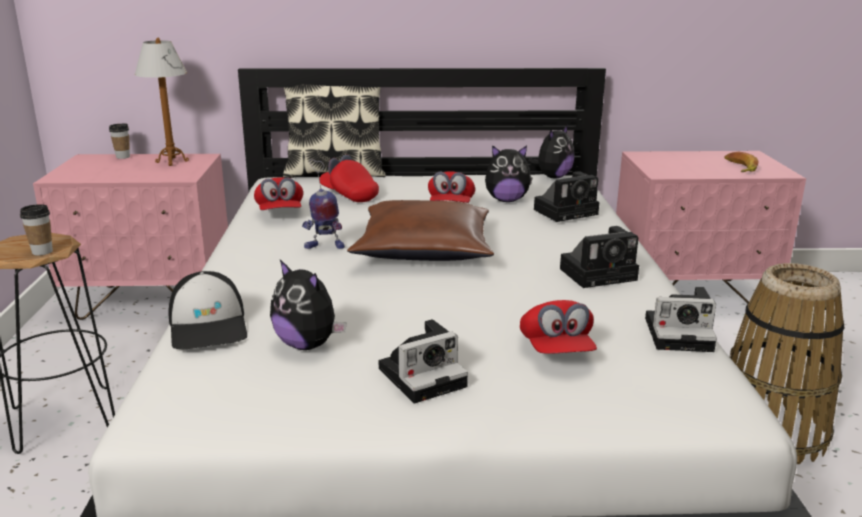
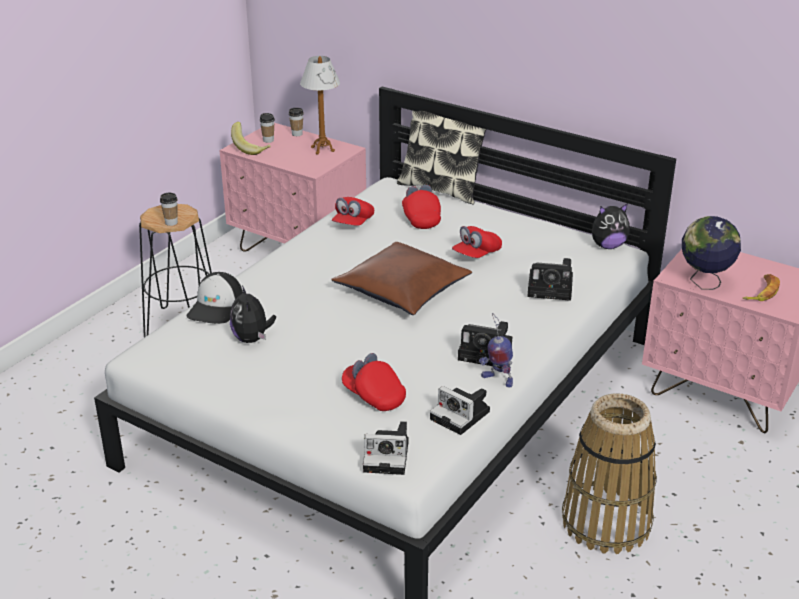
camera: 35 degrees right, 10 degrees up
(78, 175) = (251, 148): none -> banana
(92, 166) = (268, 140): none -> cup
(324, 246) = (344, 265): toy robot -> toy robot (497, 380)
(424, 376) = (285, 382): camera -> camera (388, 456)
(506, 200) = (524, 262): plush toy -> none
(556, 350) = (373, 396): red cap -> red cap turned 105 degrees clockwise
(690, 171) = (704, 283): none -> globe

